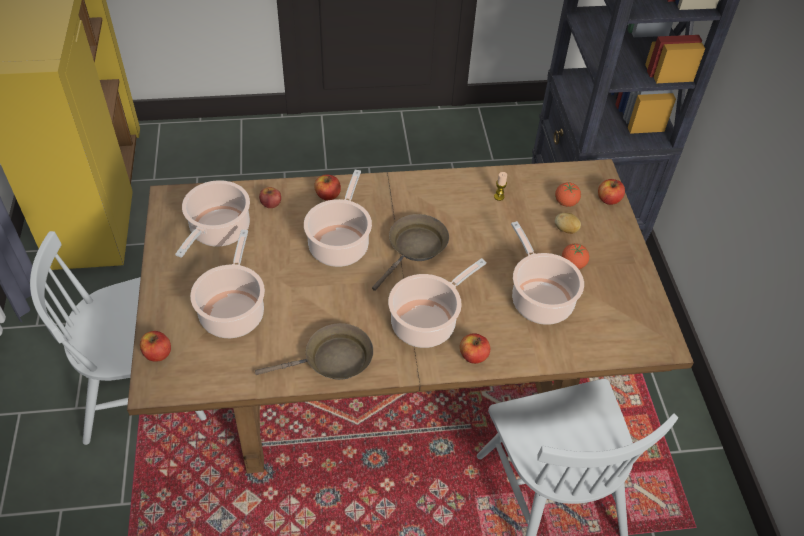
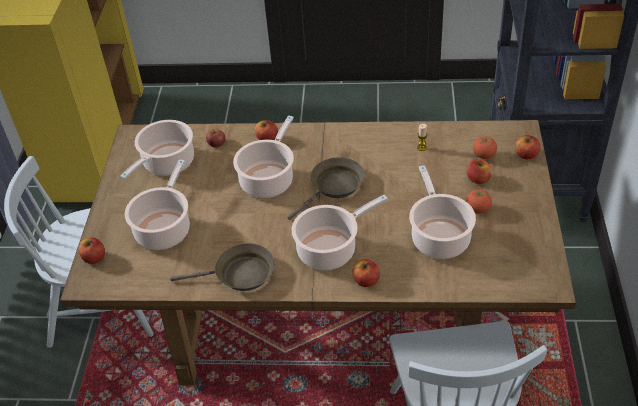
camera: 15 degrees right, 5 degrees down
(565, 230) = (478, 179): potato -> apple

